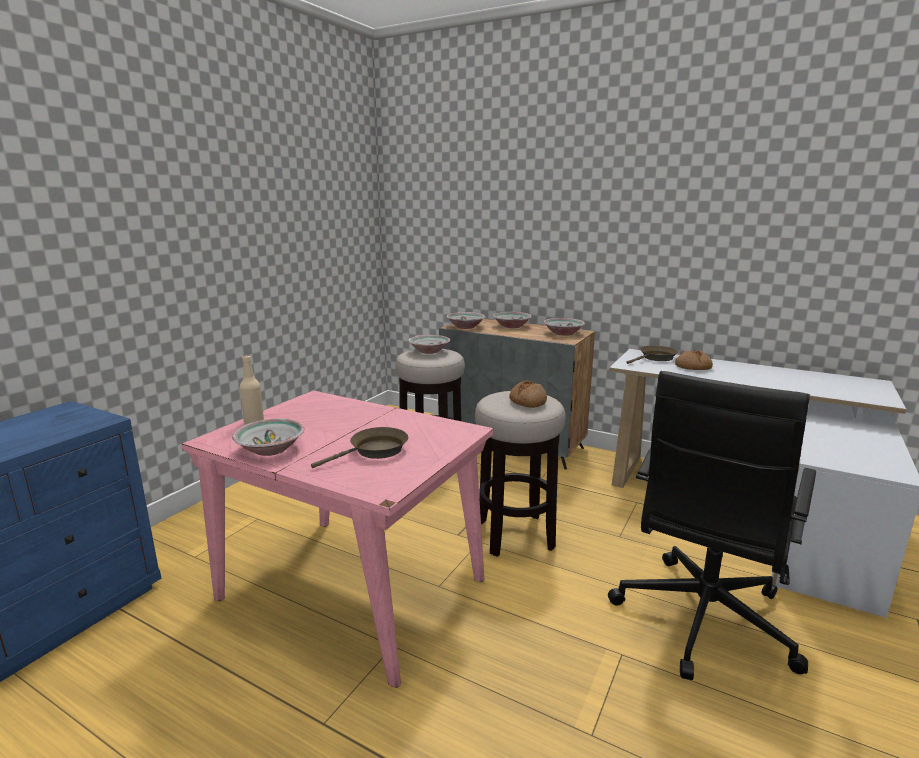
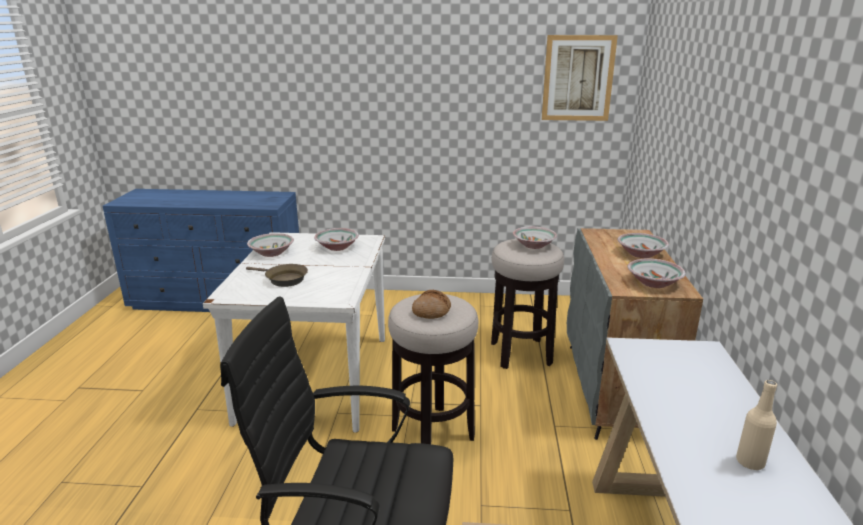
camera: 65 degrees right, 5 degrees up
(254, 422) = (311, 237): beige bottle -> beige bottle (750, 462)
(345, 203) = (578, 78): none -> picture
(354, 589) = (315, 378): pink dining table -> white dining table
(466, 327) = (600, 236): bowl -> bowl (337, 247)
(656, 358) = (695, 364): brown frying pan -> none
(693, 367) = (691, 397): bread -> none

